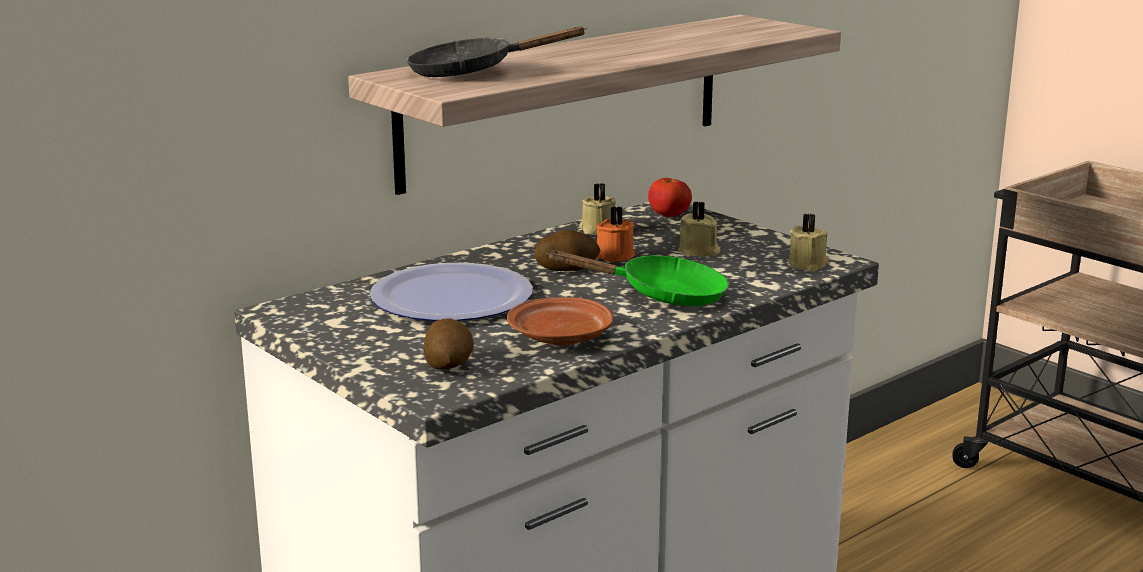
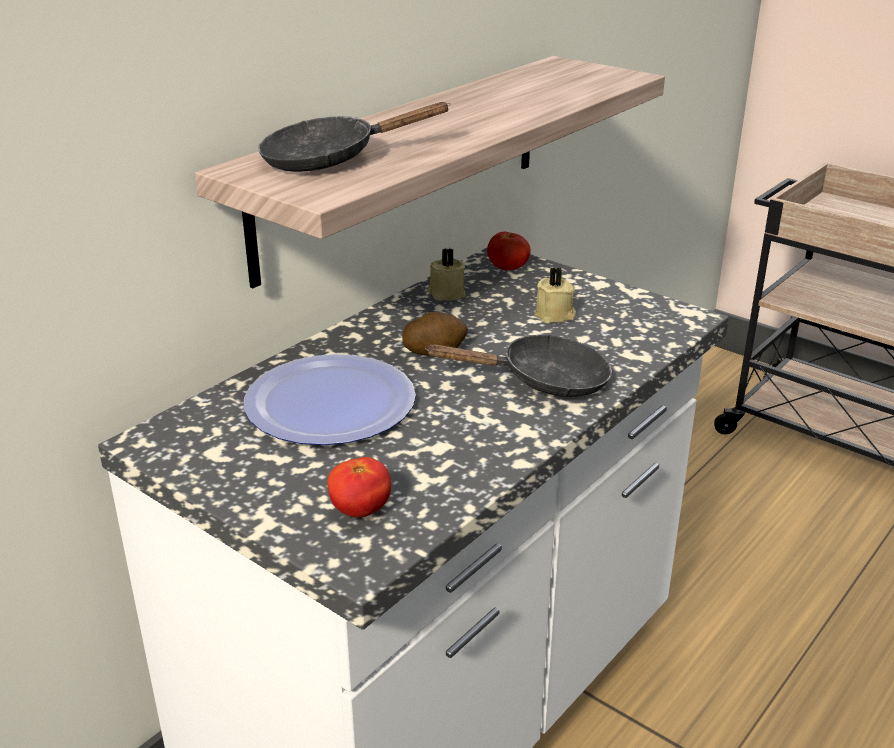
camera: 10 degrees left, 10 degrees up
(449, 365) = (360, 510): potato -> tomato
(559, 338) = (463, 455): brown plate -> none
(613, 256) = (474, 329): orange candle -> none
(662, 295) = (543, 381): green frying pan -> black frying pan
(808, 264) = (666, 324): beige candle -> none

